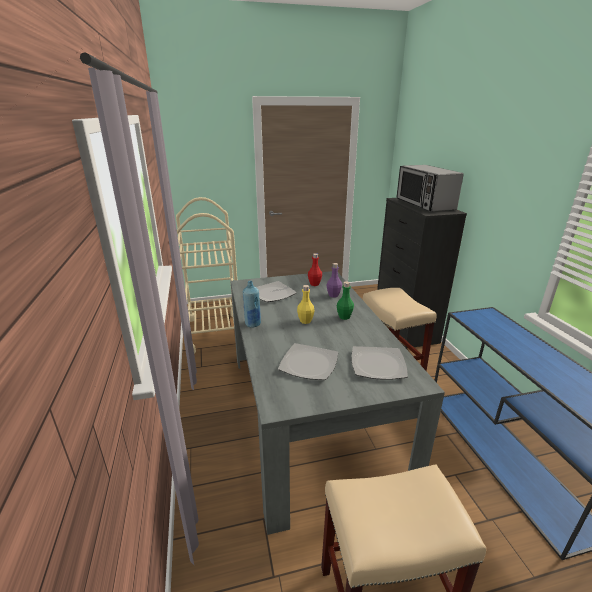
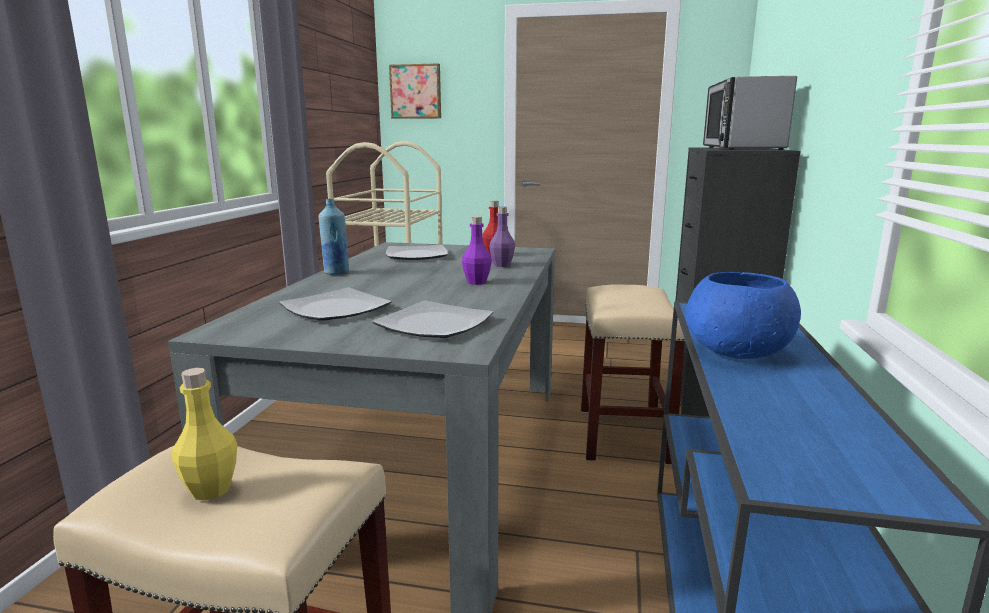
camera: 25 degrees right, 10 degrees down
(191, 155) = (416, 91): none -> picture
(305, 321) = (411, 278): yellow bottle -> yellow bottle (211, 490)
(344, 317) = (477, 282): green bottle -> purple bottle
(516, 350) = (735, 352): none -> blue bowl

